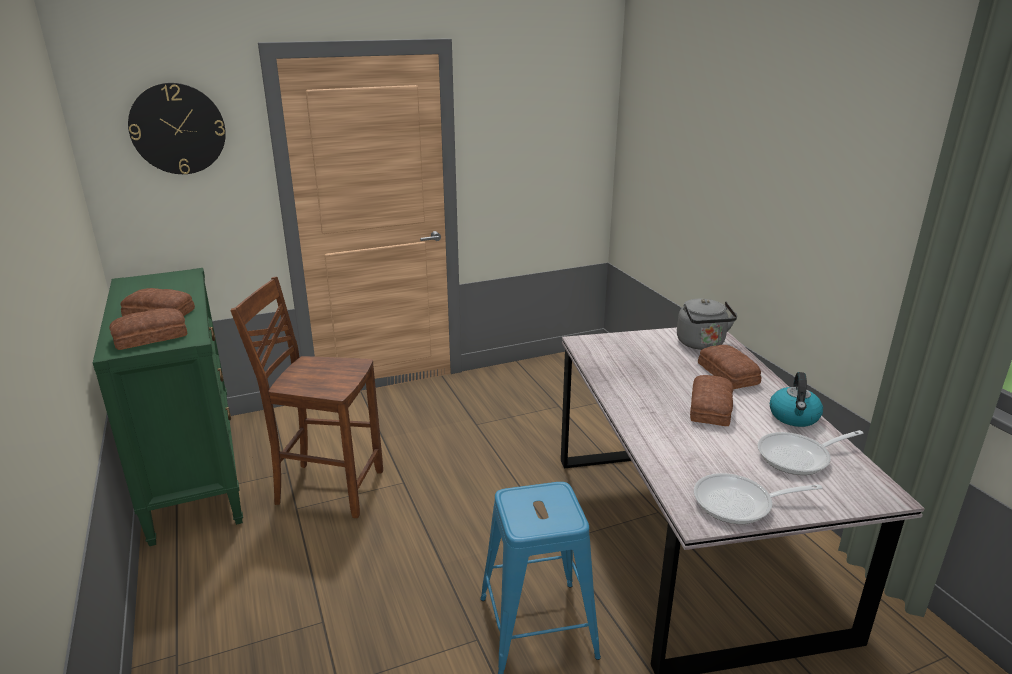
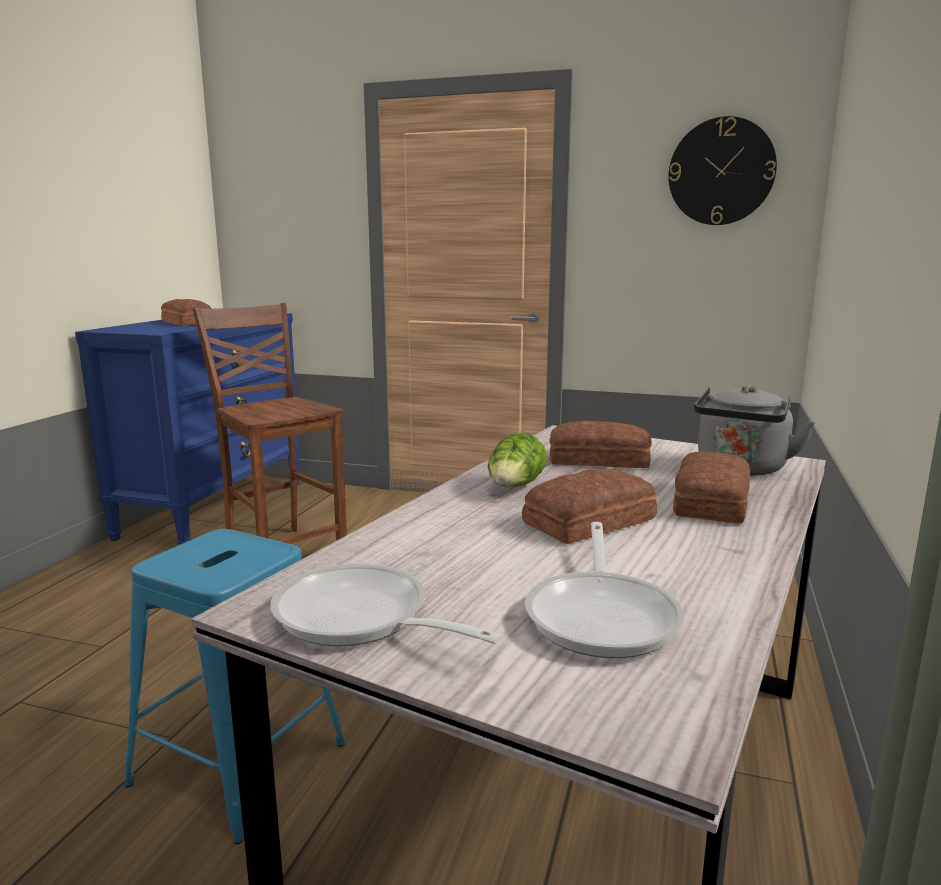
camera: 40 degrees right, 10 degrees down
(151, 337) = (142, 328): bread -> bread (599, 460)
(178, 129) = (288, 171): wall clock -> wall clock (721, 172)
(193, 475) = (214, 508): green dresser -> blue dresser
(643, 398) = (515, 487): none -> lettuce
(794, 417) = (718, 573): kettle -> none
(799, 457) = (603, 615): frying pan -> frying pan turned 105 degrees counterclockwise

